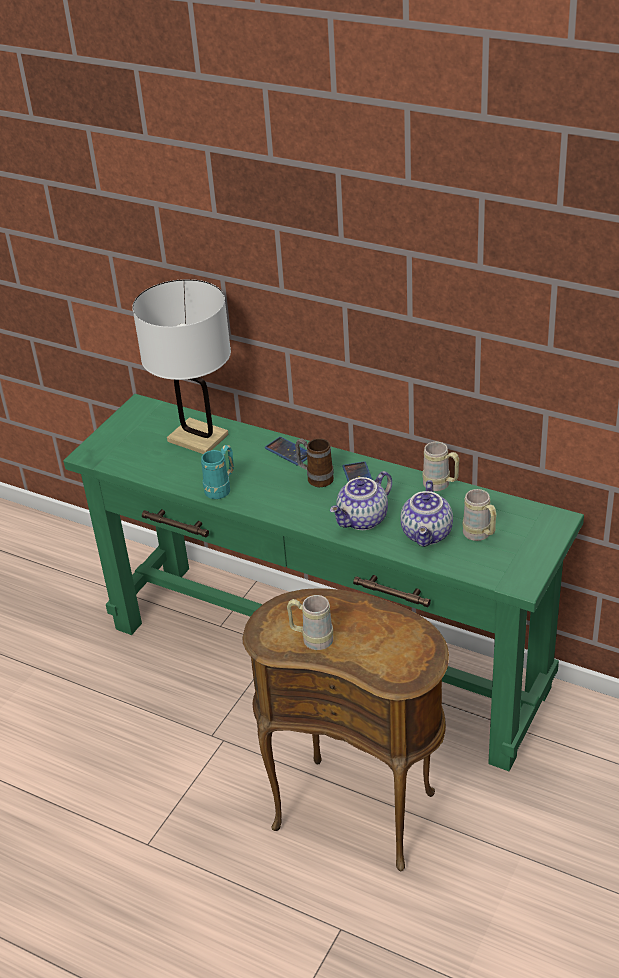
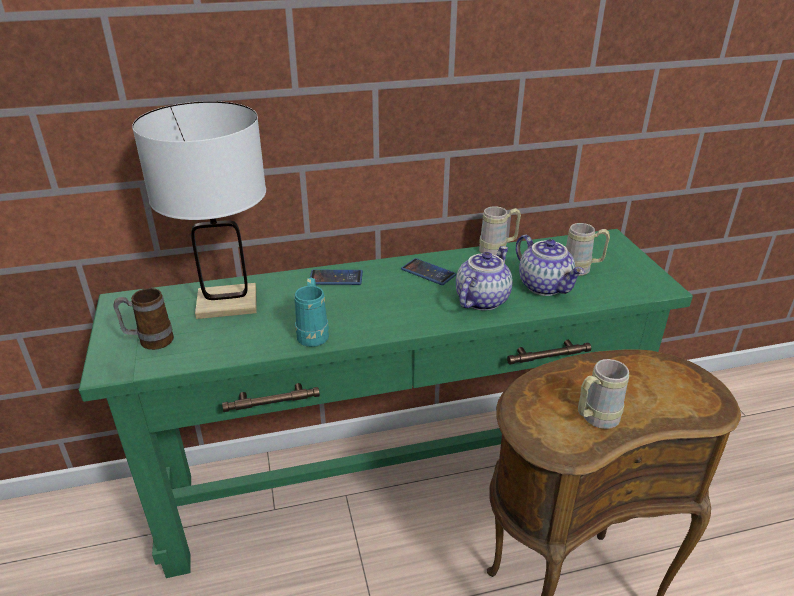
camera: 45 degrees left, 5 degrees down
(315, 478) = (391, 287): mug -> mug (149, 341)
(363, 520) = (481, 300): teapot -> teapot turned 150 degrees counterclockwise

